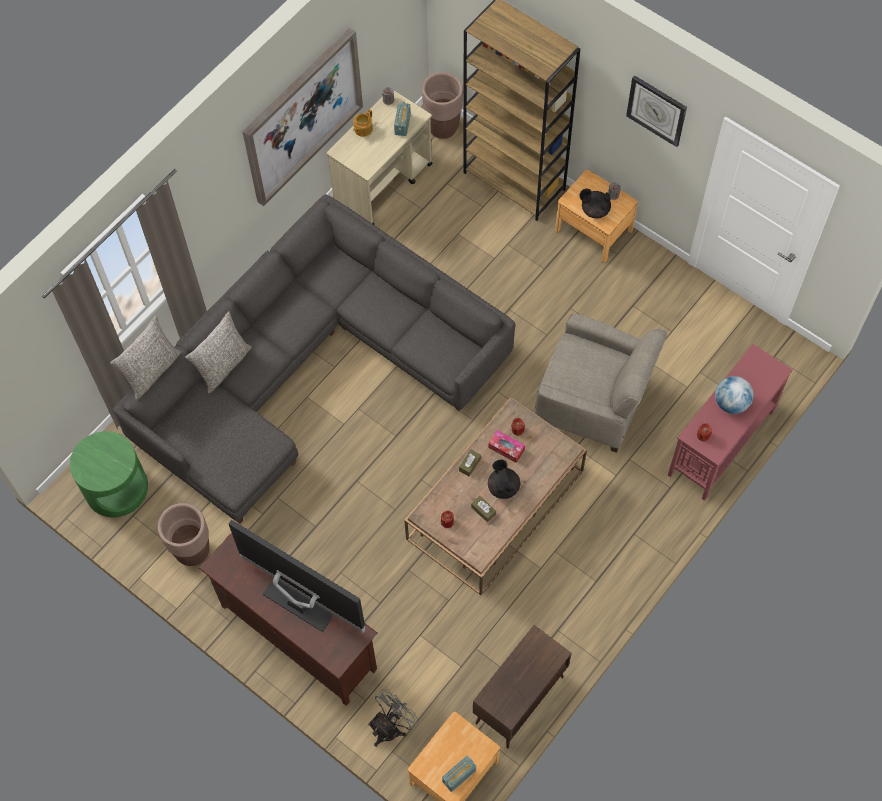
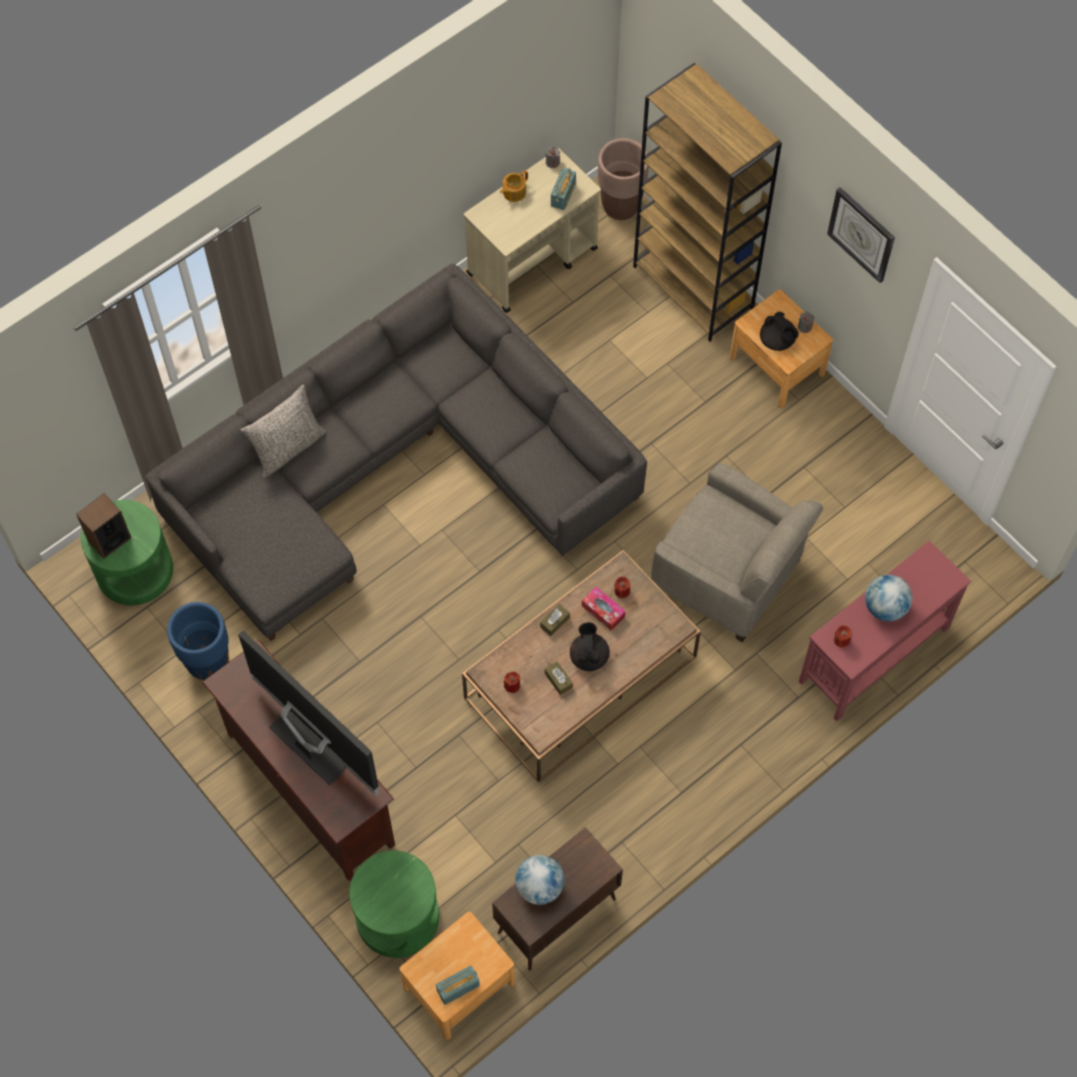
camera: 10 degrees right, 0 degrees up
(94, 466) = (109, 539): none -> speaker
(152, 371) = (199, 439): grey pillow -> none
(193, 551) = (208, 663): brown planter -> blue planter
(302, 116) = (436, 165): picture -> none
(391, 727) = (397, 917): grey fan -> green side table
(508, 680) = (539, 887): none -> globe
(594, 210) = (777, 341): black teapot -> black teapot turned 150 degrees counterclockwise

